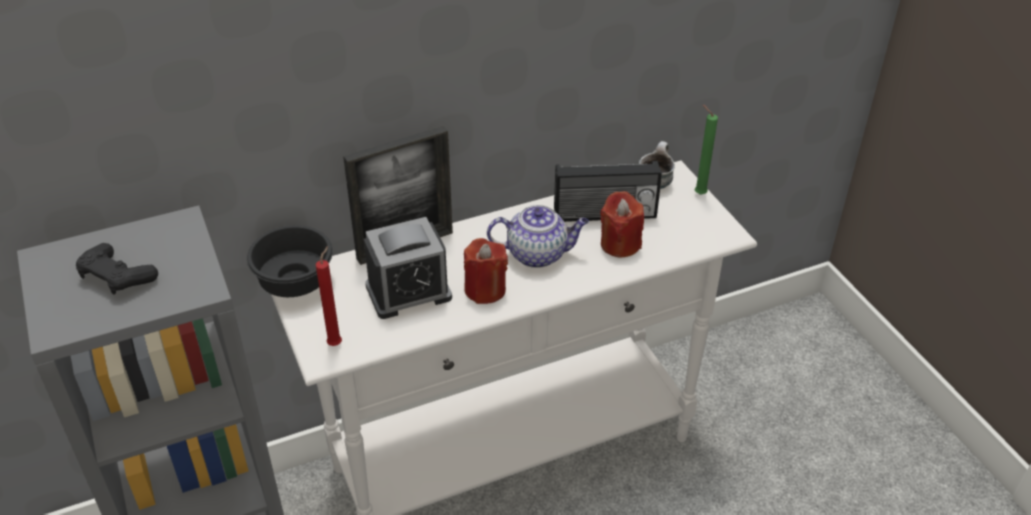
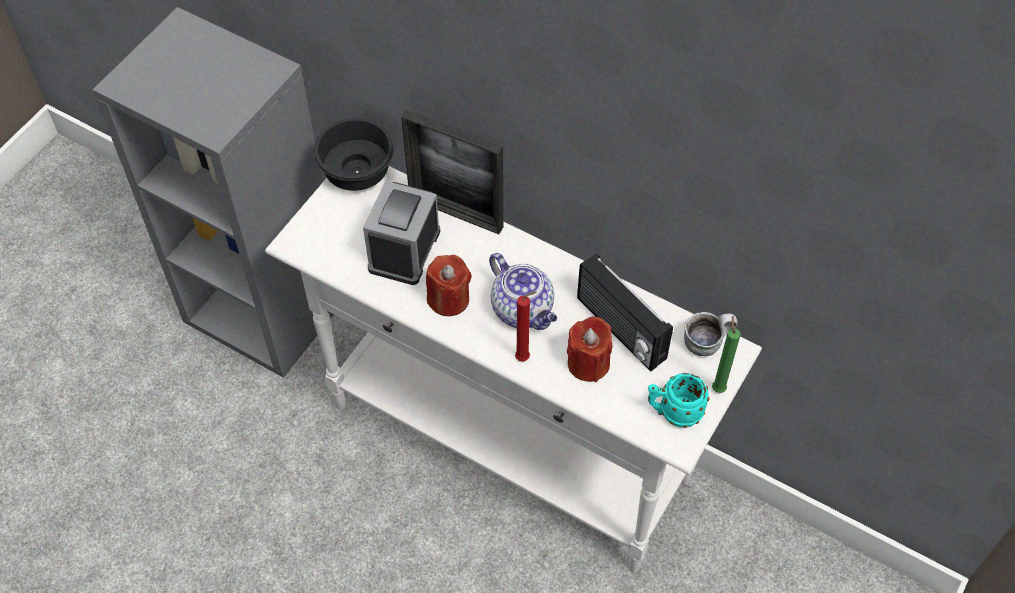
camera: 55 degrees right, 15 degrees up
(117, 277) = (191, 77): black game controller -> none
(336, 343) = (314, 241): red candle -> red candle (525, 358)
(408, 292) = (404, 250): alarm clock -> alarm clock turned 75 degrees clockwise
(701, 224) = (673, 412): none -> turquoise mug

